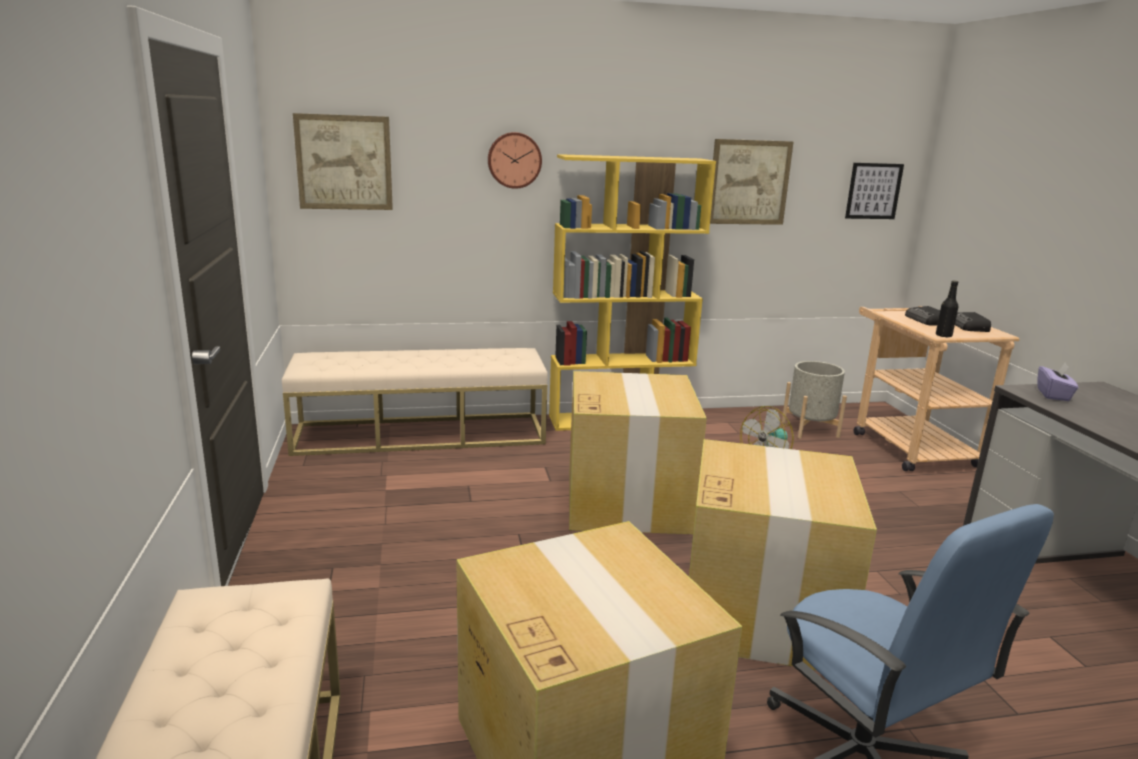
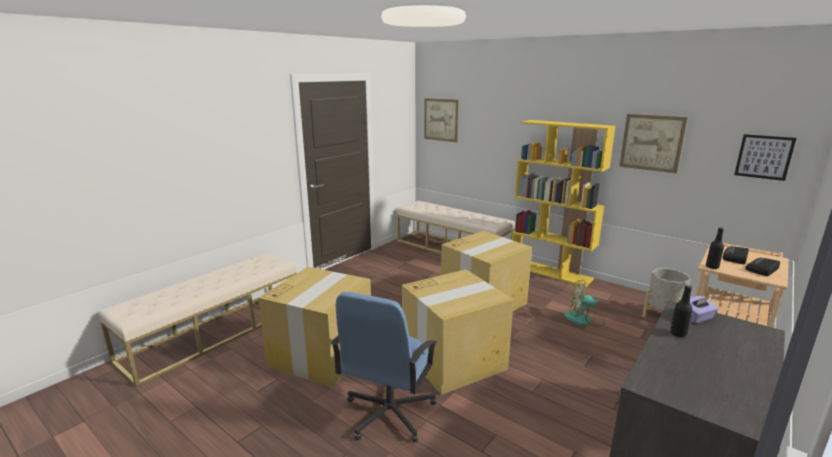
camera: 50 degrees right, 0 degrees up
(514, 160) = (510, 122): wall clock -> none
(1092, 417) = (678, 334): none -> black bottle

